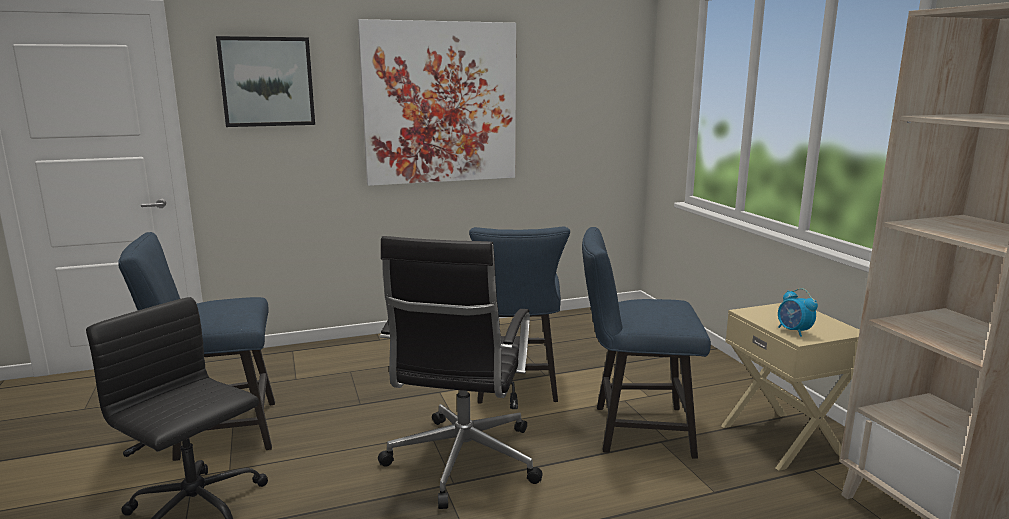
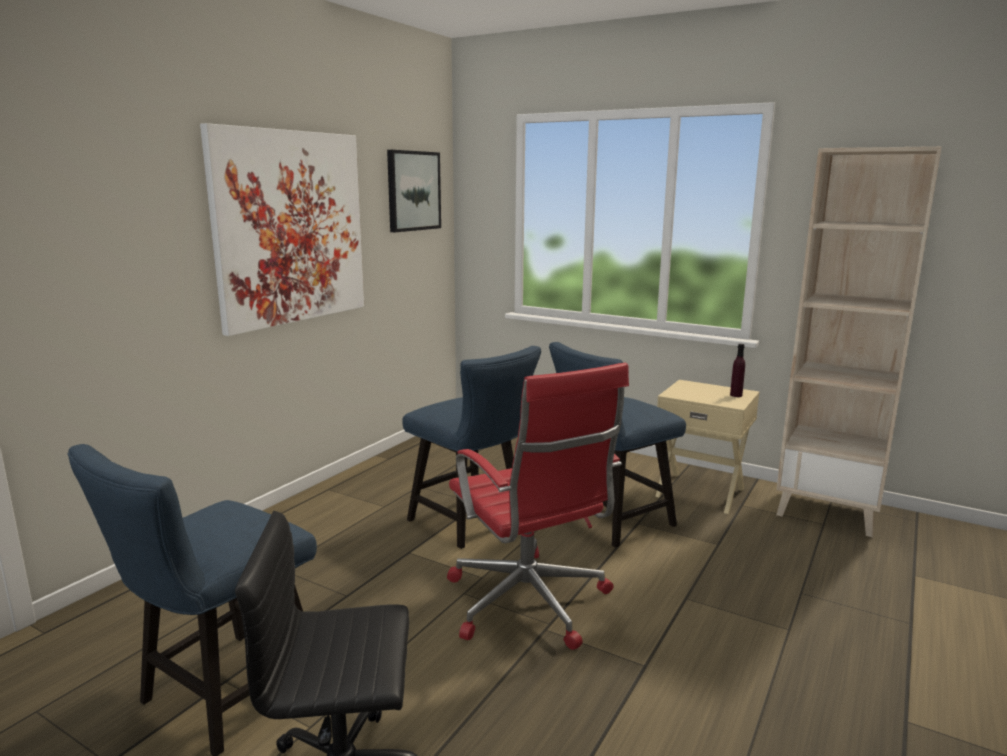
camera: 40 degrees left, 0 degrees up
(267, 82) = (93, 206): picture -> picture (413, 191)
(462, 463) = (529, 604): black office chair -> red office chair
(794, 331) = (722, 400): alarm clock -> none
(826, 330) = (736, 395): none -> purple bottle

